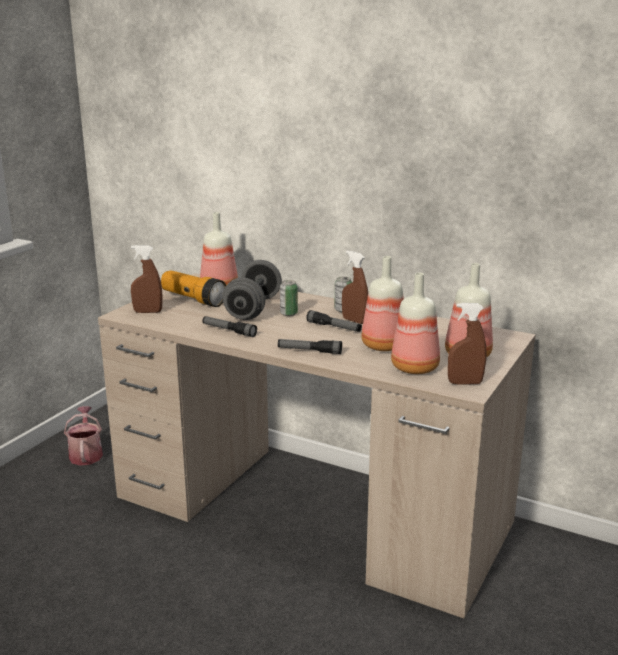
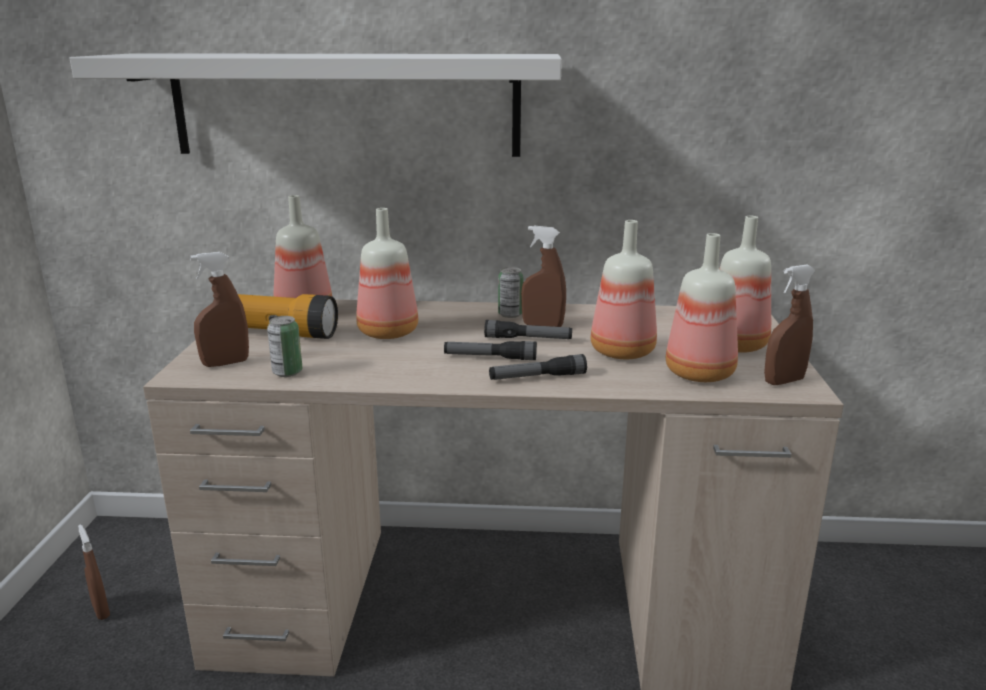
camera: 25 degrees left, 0 degrees up
(86, 454) = (101, 610): watering can -> brown spray bottle
(229, 331) = (387, 369): flashlight -> flashlight (490, 358)
(253, 308) = (386, 332): grey dumbbell -> bottle
(260, 155) = (345, 105): none -> white shelf
(288, 313) = (445, 331): can -> can (287, 372)

